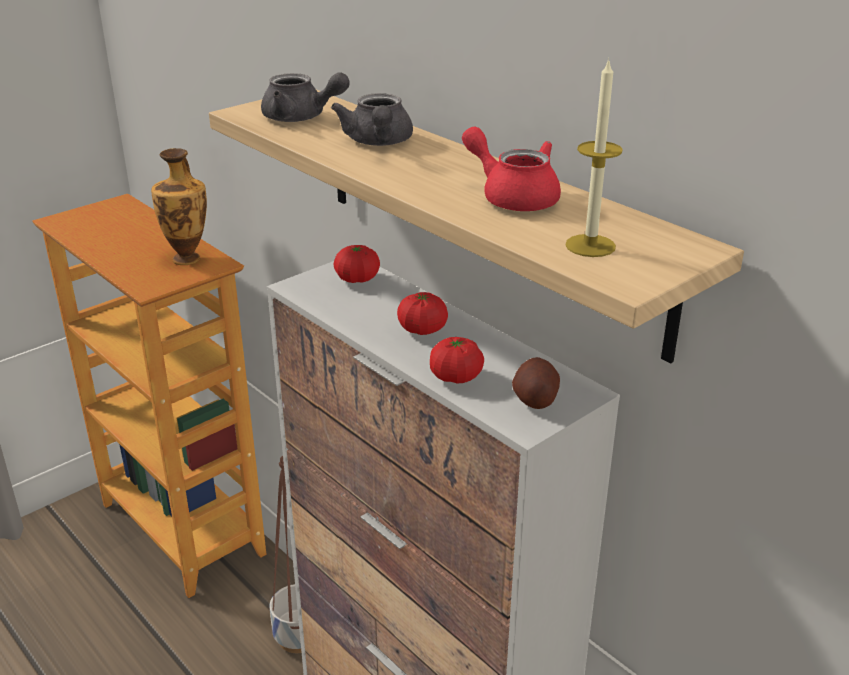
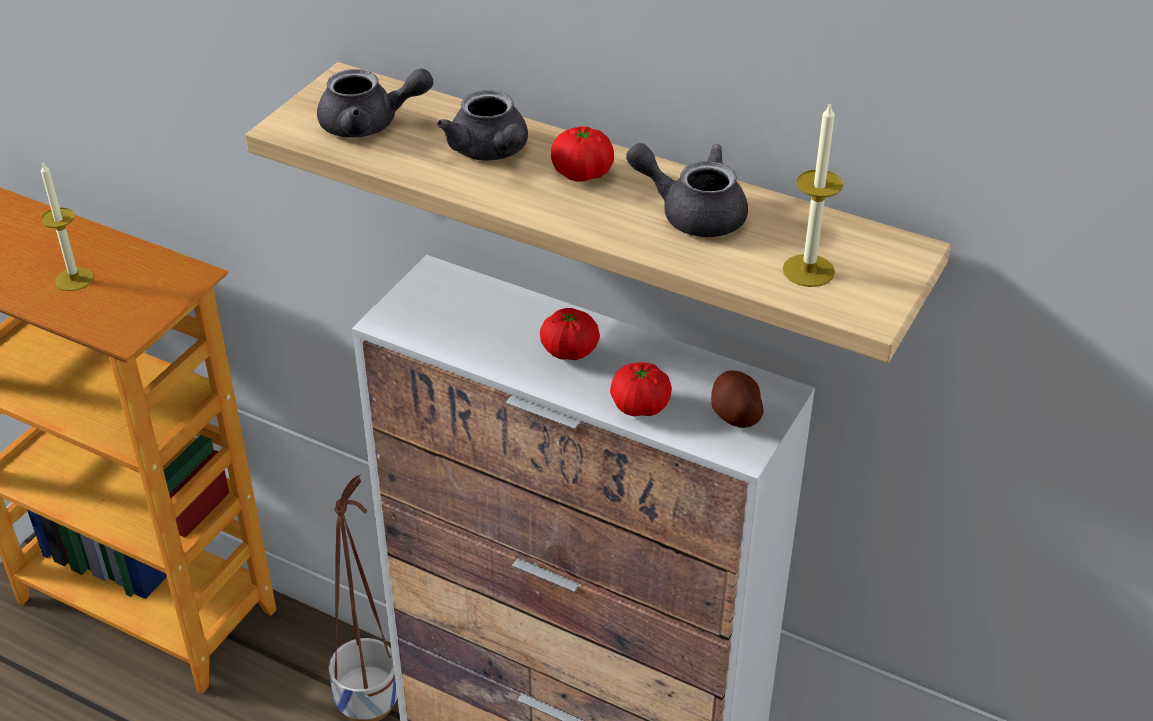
camera: 20 degrees left, 10 degrees up
(141, 252) = (74, 279): none -> candle
(188, 258) = (145, 275): vase -> none
(357, 279) = (454, 294): tomato -> tomato (582, 173)
(513, 197) = (692, 213): red teapot -> grey teapot

